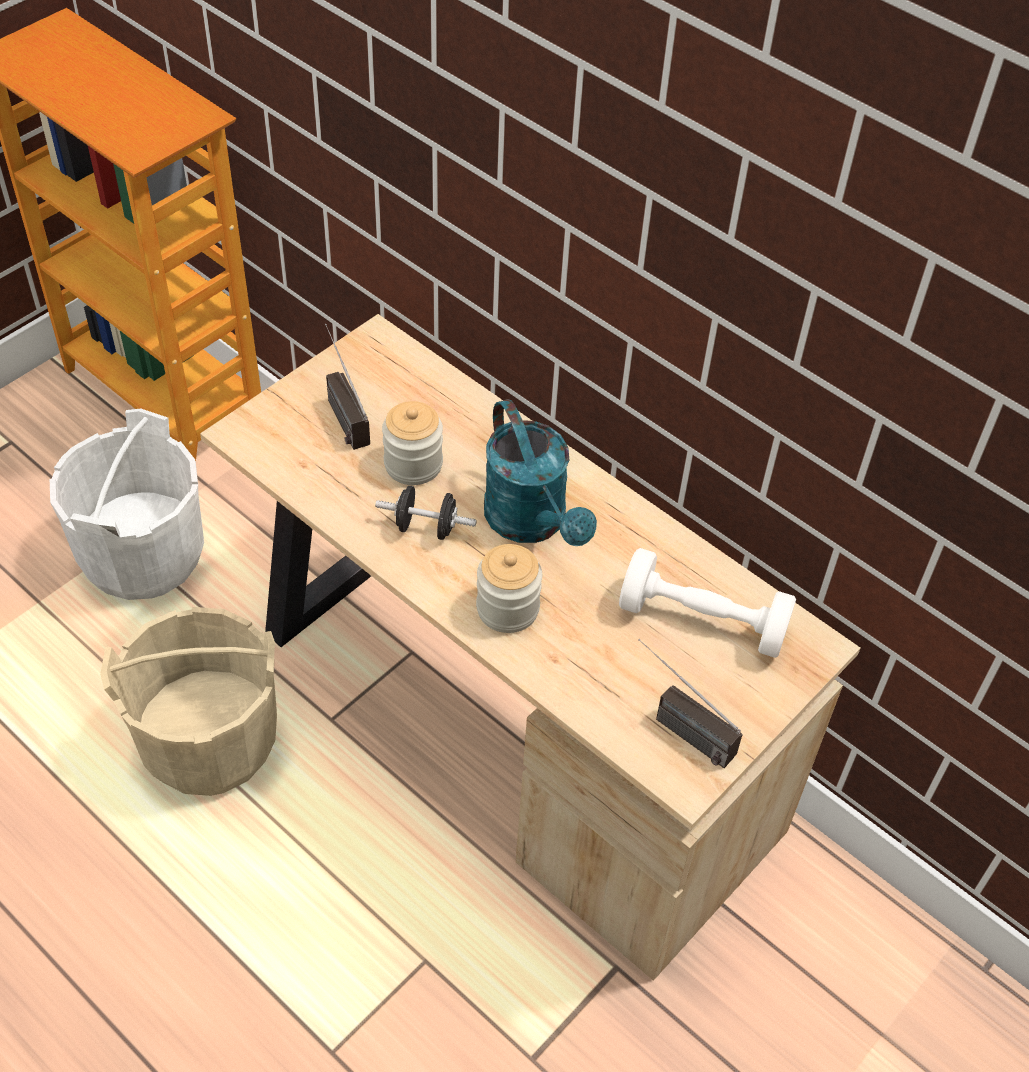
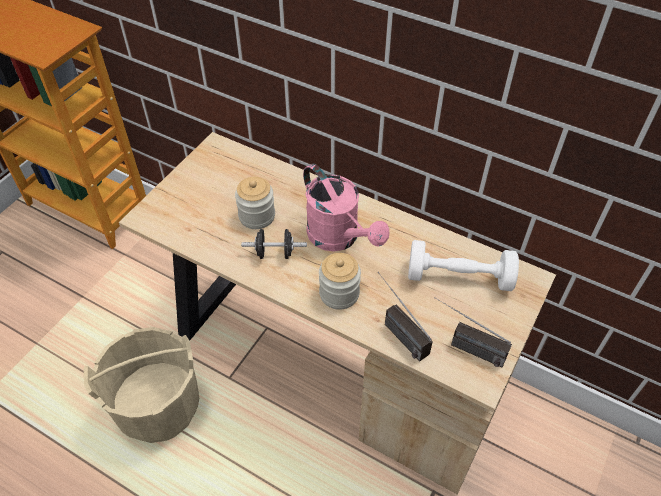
camera: 10 degrees left, 0 degrees up
(143, 554) = (95, 302): white bucket -> none
(340, 410) = (203, 192): radio -> radio (396, 330)
(532, 523) = (339, 238): turquoise watering can -> pink watering can

